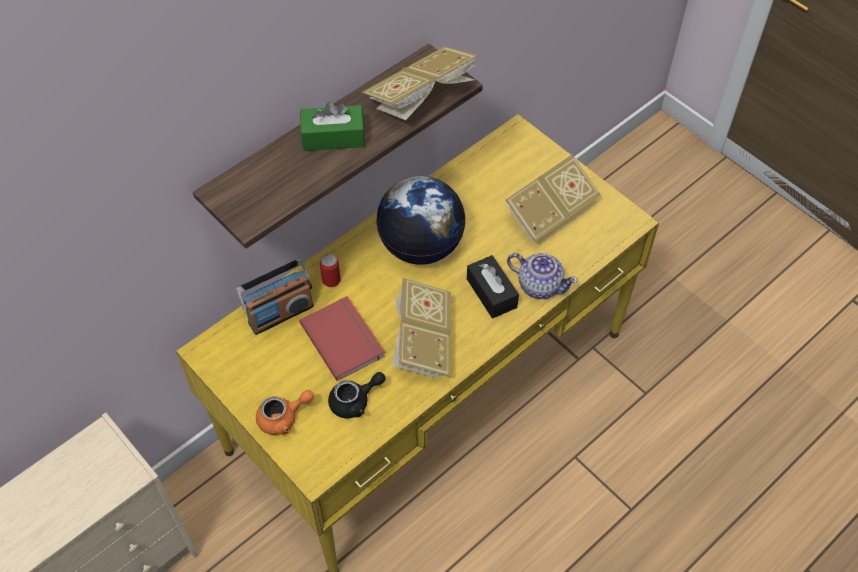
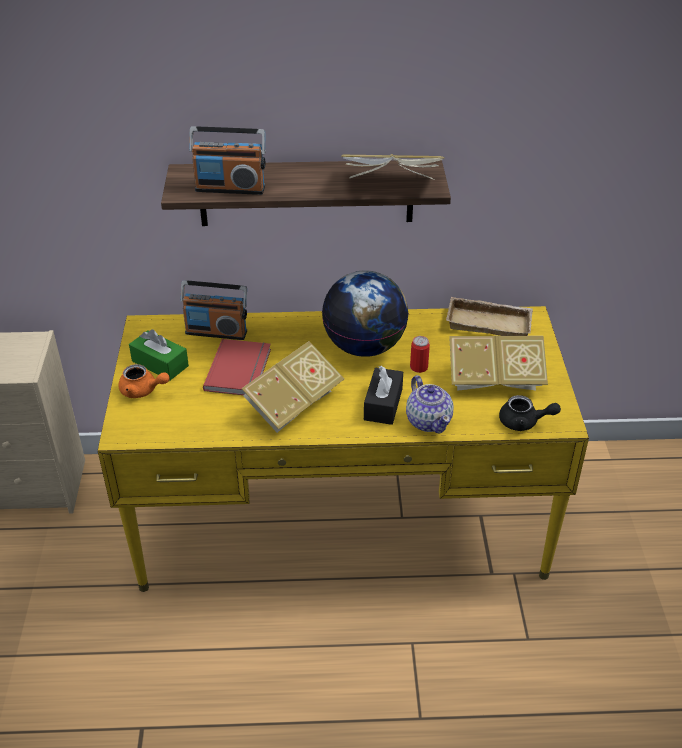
camera: 40 degrees right, 15 degrees down
(288, 187) = (230, 188): none -> radio
(331, 280) = (274, 332): can -> can (419, 367)
(333, 137) = (298, 177): green tissue box -> green tissue box (160, 363)
(355, 401) = (201, 410): black teapot -> black teapot (524, 422)
(493, 157) = (490, 322): none -> beige tray

